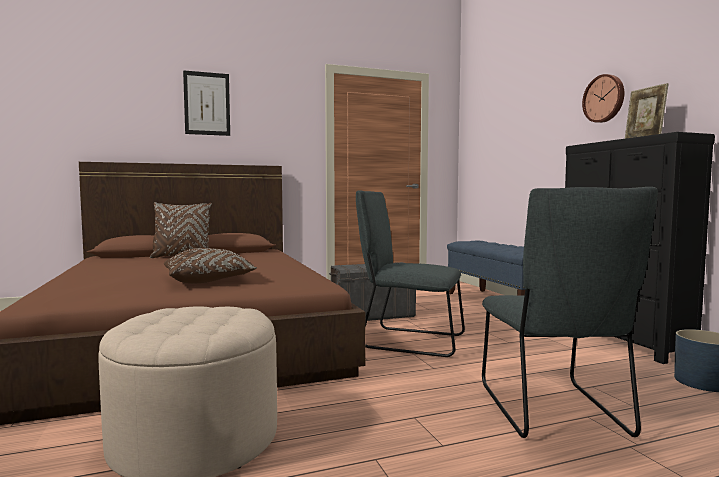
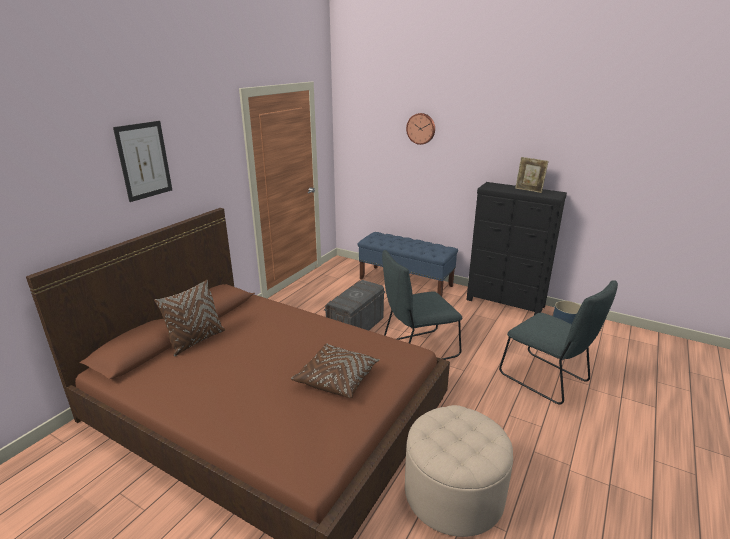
camera: 40 degrees left, 20 degrees up
(604, 98) = (491, 148): wall clock -> wall clock (421, 128)

